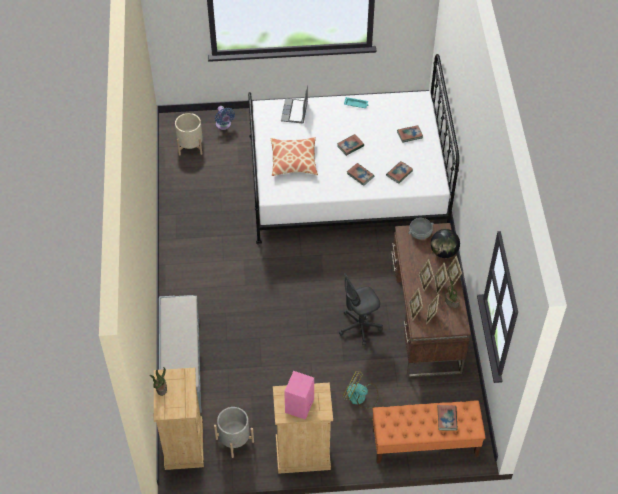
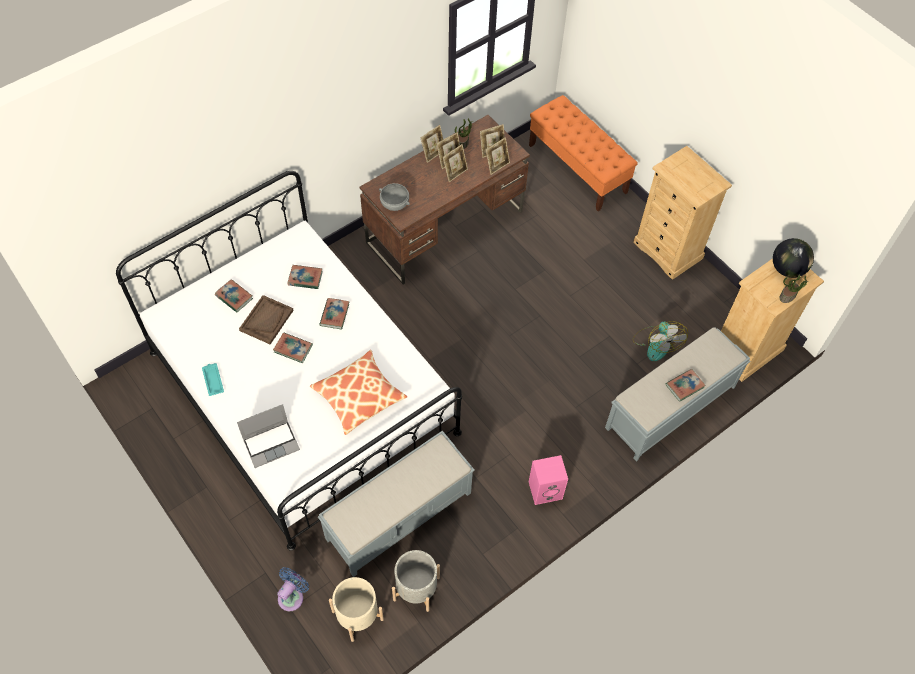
camera: 125 degrees left, 5 degrees up
(230, 189) = (400, 514): none -> grey bench
(234, 440) = (703, 311): grey planter -> grey planter (416, 588)
(300, 406) = (698, 175): pink speaker -> pink speaker (546, 489)
(359, 327) = (495, 276): grey office chair -> none
(360, 396) = (572, 236): fan -> fan (656, 343)
(381, 142) = (266, 320): none -> brown tray
(443, 252) = (404, 174): globe -> globe (787, 269)
(447, 419) = (570, 123): book -> book (684, 386)

